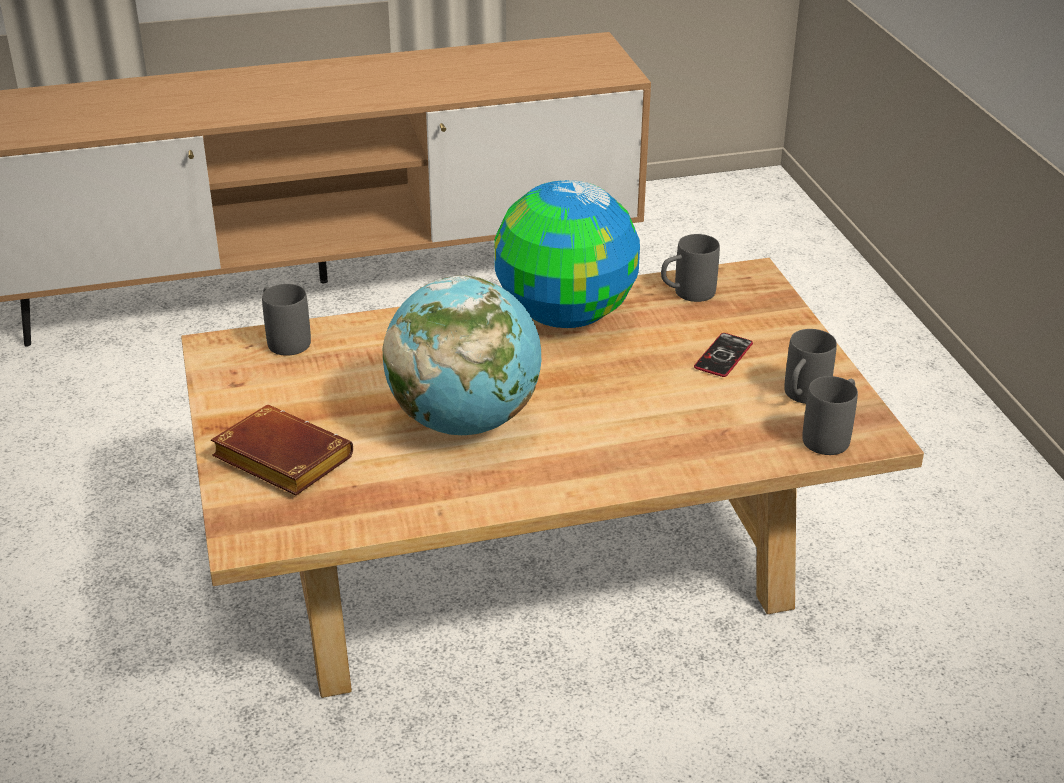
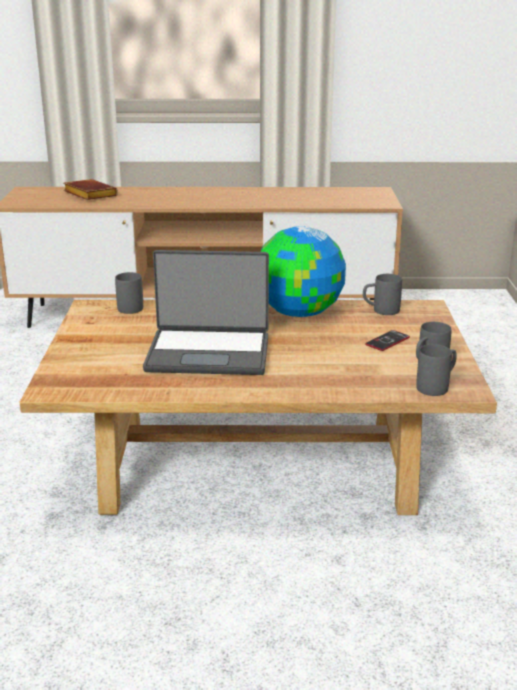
camera: 15 degrees right, 10 degrees down
(278, 460) = (90, 357): brown book -> brown book (88, 195)
(464, 421) = (209, 353): globe -> laptop

